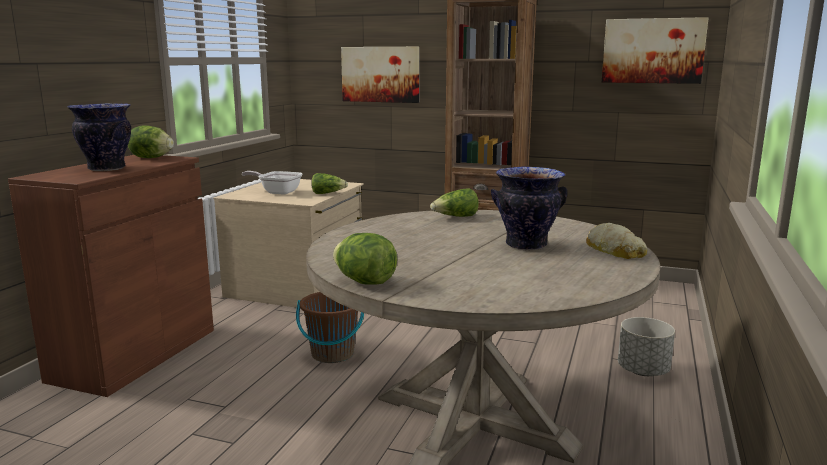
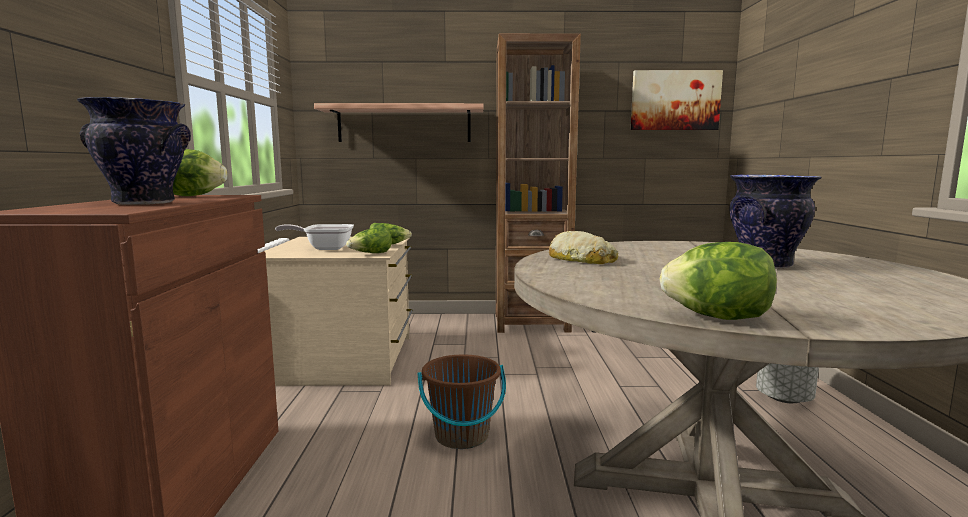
camera: 20 degrees left, 5 degrees down
(380, 74) = (404, 124): picture -> shelf
(455, 217) = (620, 248): lettuce -> lettuce (371, 254)
(615, 250) = (855, 262): bread -> bread (581, 259)

